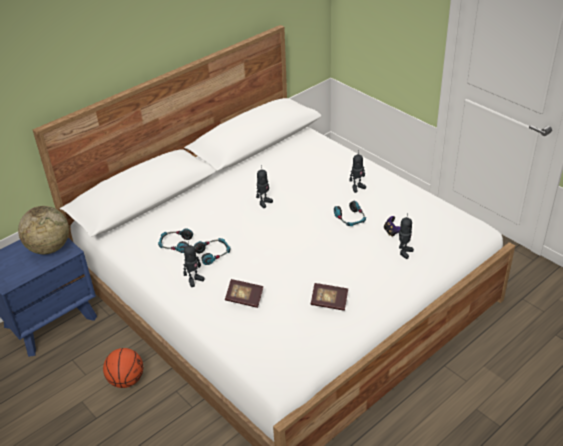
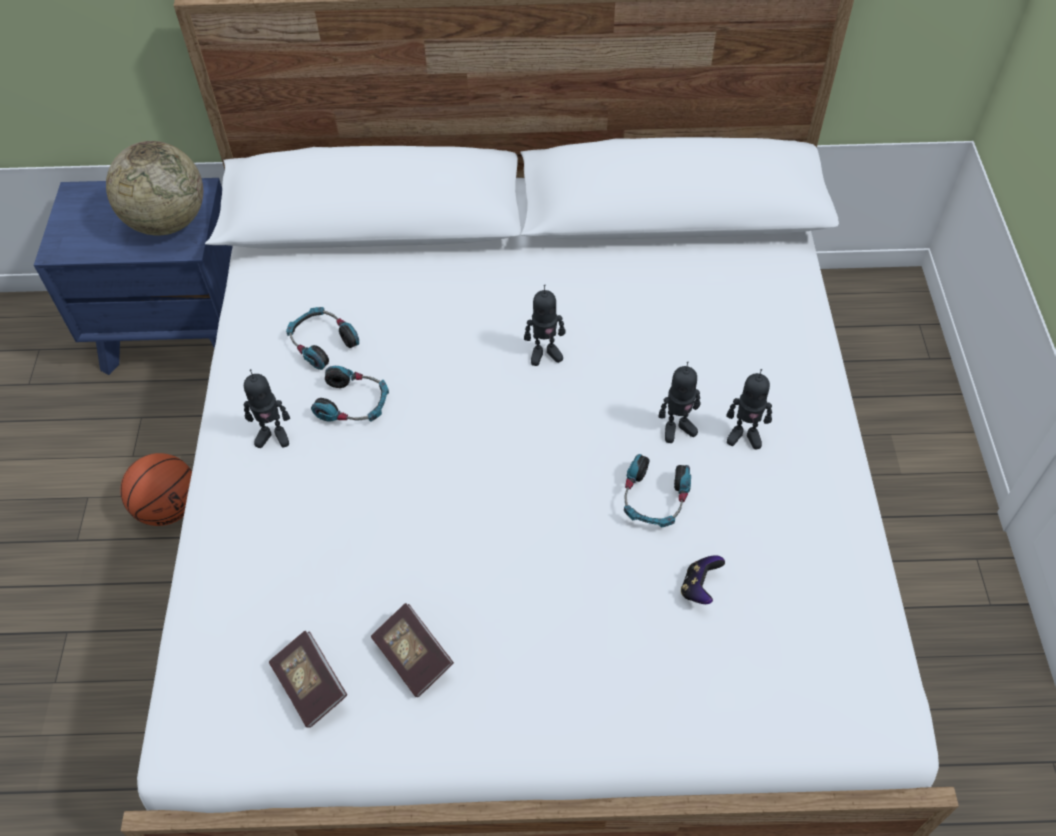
camera: 40 degrees right, 15 degrees up
(244, 299) = (297, 535): book -> book (310, 685)
(404, 252) = (669, 654): toy robot -> toy robot (677, 428)

